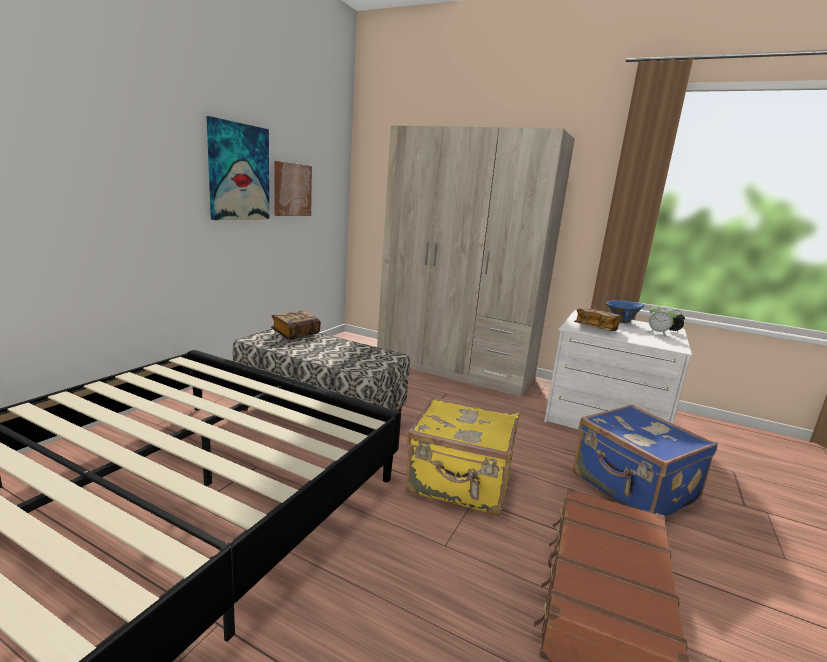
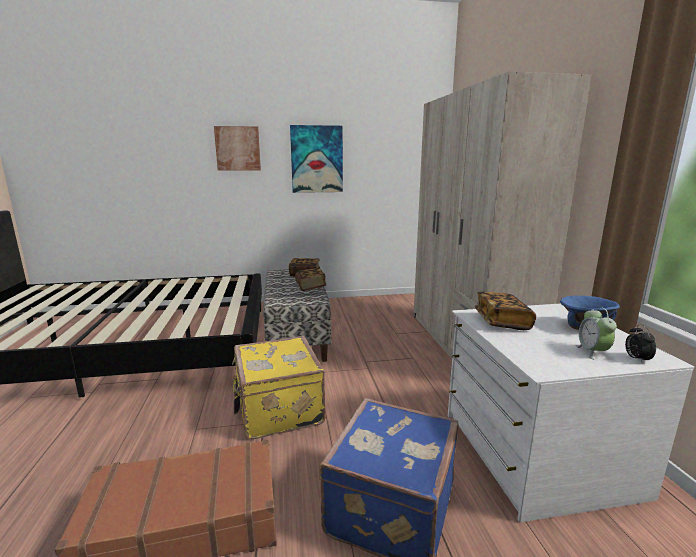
camera: 55 degrees right, 0 degrees up
(292, 189) = (370, 168): picture -> picture (238, 148)
(346, 345) = (310, 287): none -> book

